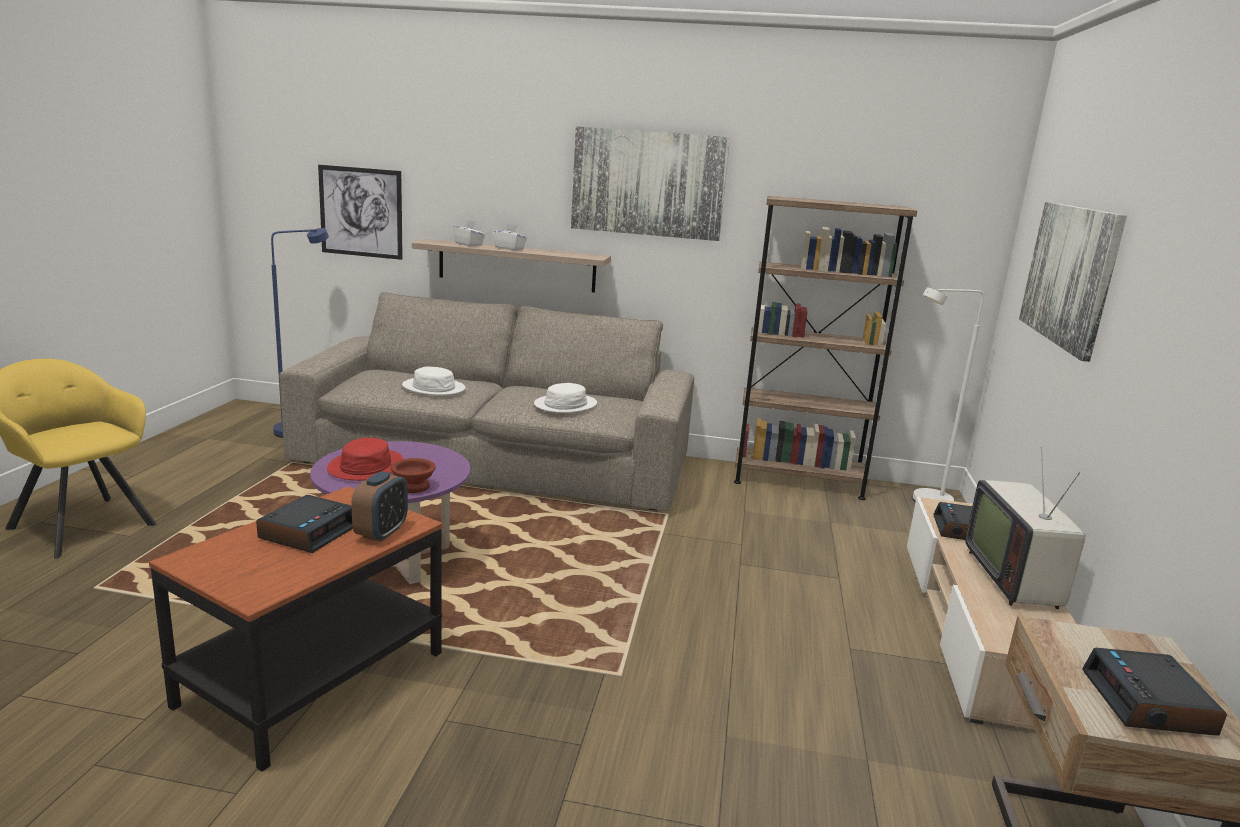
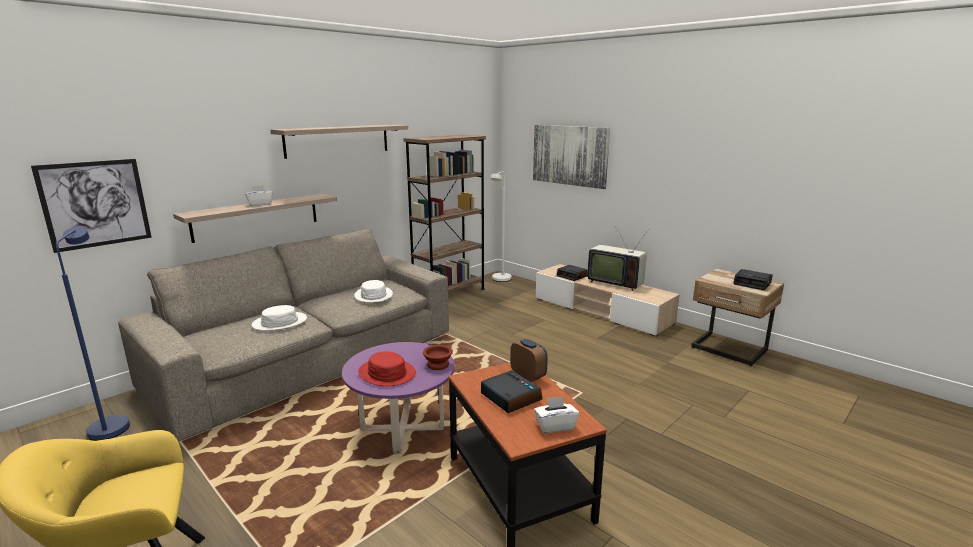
camera: 55 degrees left, 0 degrees up
(469, 244) = (225, 209): white tissue box -> white tissue box (555, 426)
(648, 183) = (338, 140): picture -> shelf

